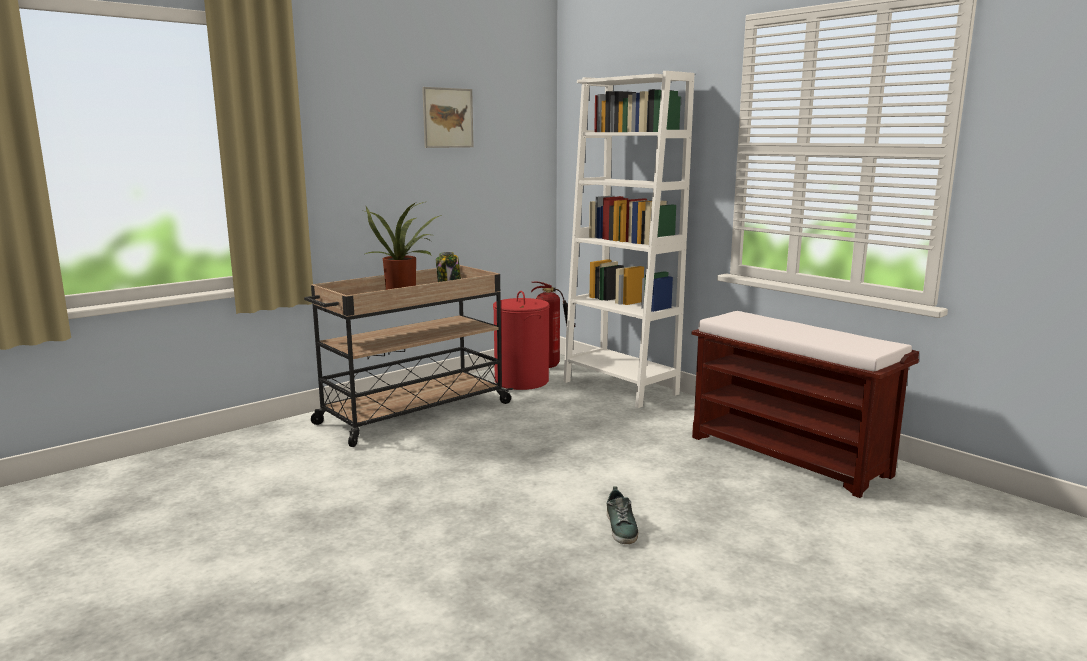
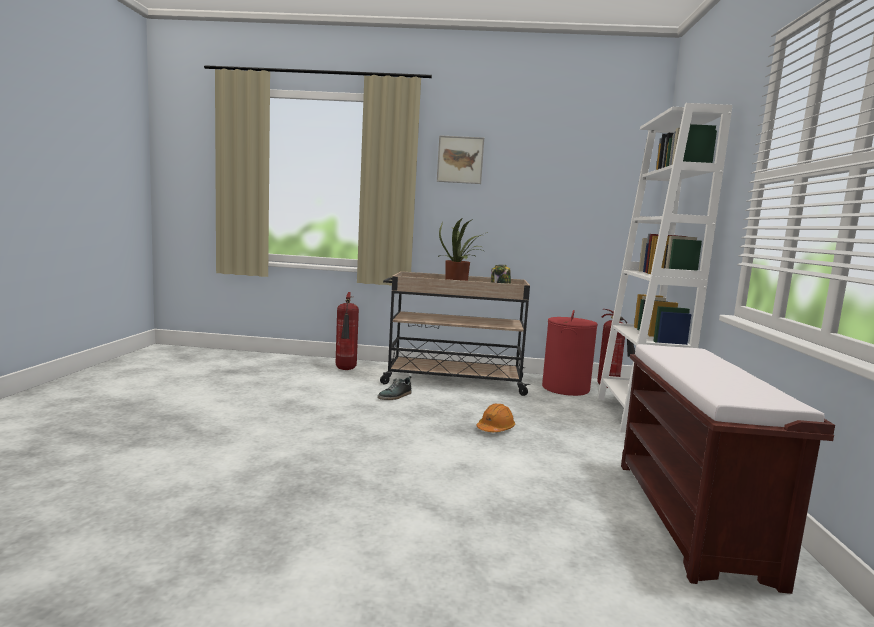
camera: 45 degrees right, 5 degrees down
(264, 447) = (346, 370): none -> fire extinguisher
(447, 118) = (544, 166): picture -> picture (460, 160)
(557, 447) = (495, 428): none -> orange hard hat
(621, 528) = (420, 486): shoe -> shoe (395, 396)

